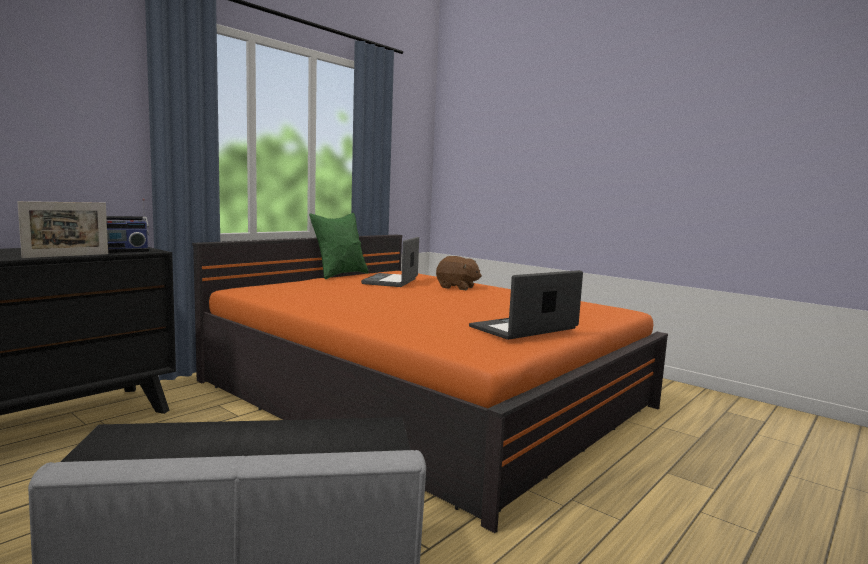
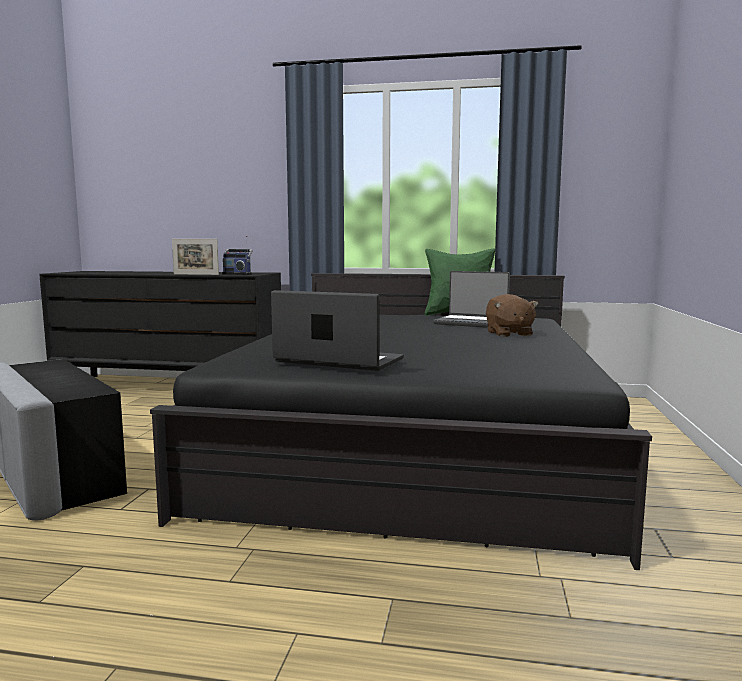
camera: 60 degrees right, 0 degrees up
(391, 281) = (471, 323): laptop -> laptop turned 135 degrees counterclockwise
(422, 394) = (416, 444): orange bed -> black bed

